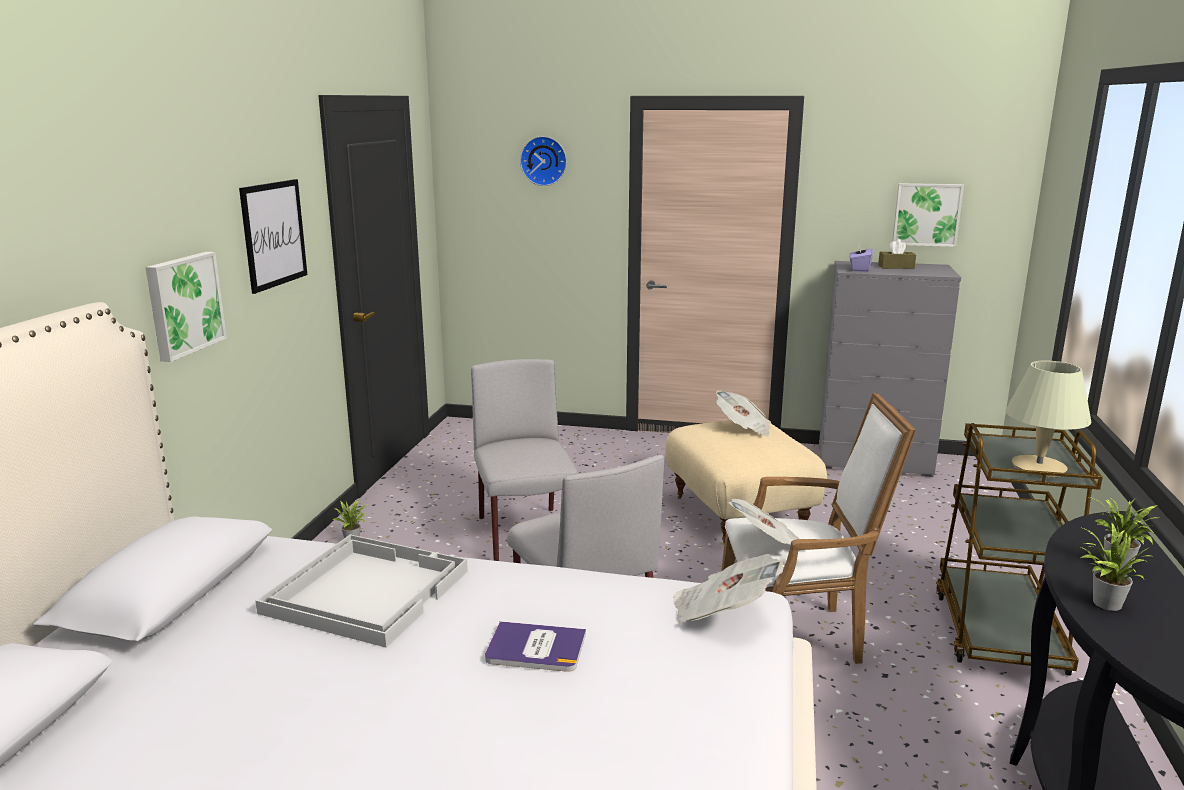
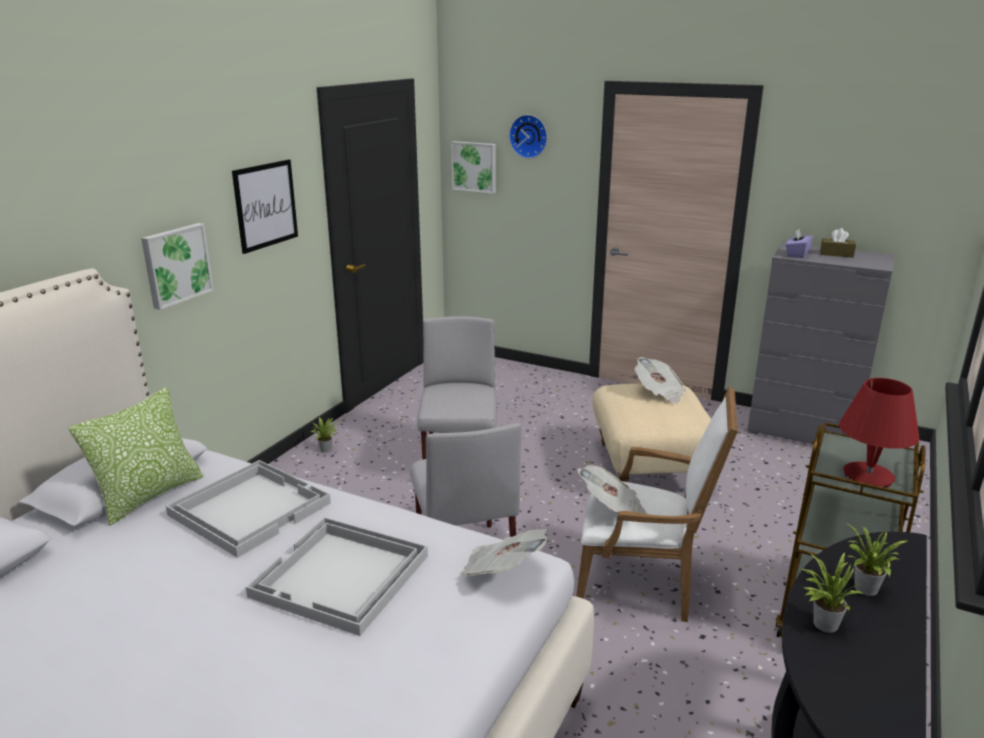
camera: 15 degrees right, 5 degrees up
(216, 595) = (149, 495): none -> pillow
(535, 648) = (341, 577): book -> white tray
(926, 214) = (876, 204): picture -> picture (474, 166)
(1038, 467) = (868, 476): beige table lamp -> red table lamp

